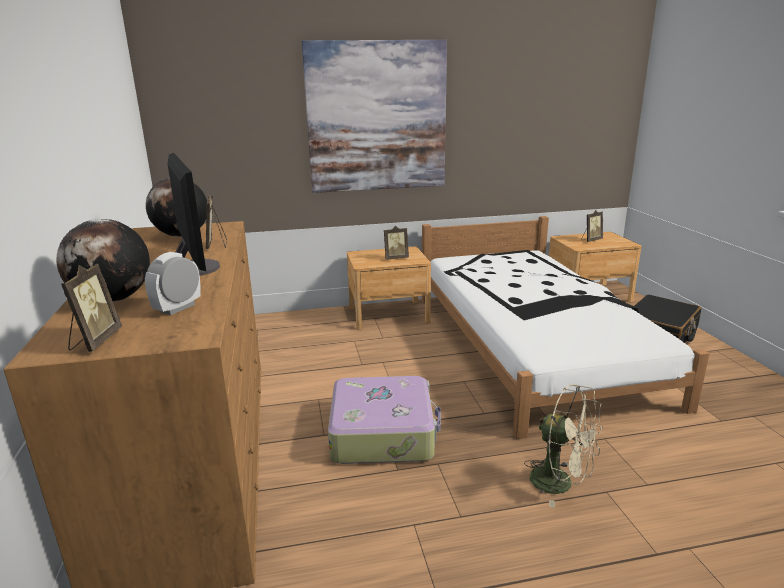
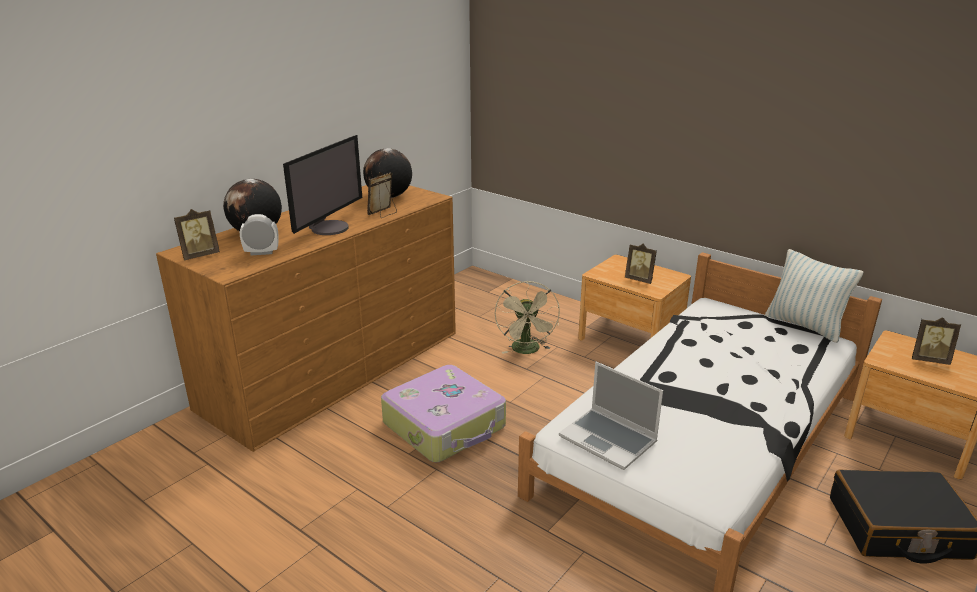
camera: 50 degrees right, 5 degrees up
(377, 117) = (671, 114): picture -> none
(509, 251) = (804, 325): none -> pillow
(560, 483) = (481, 545): beige fan -> beige fan (527, 351)
(570, 344) = (609, 440): none -> laptop

